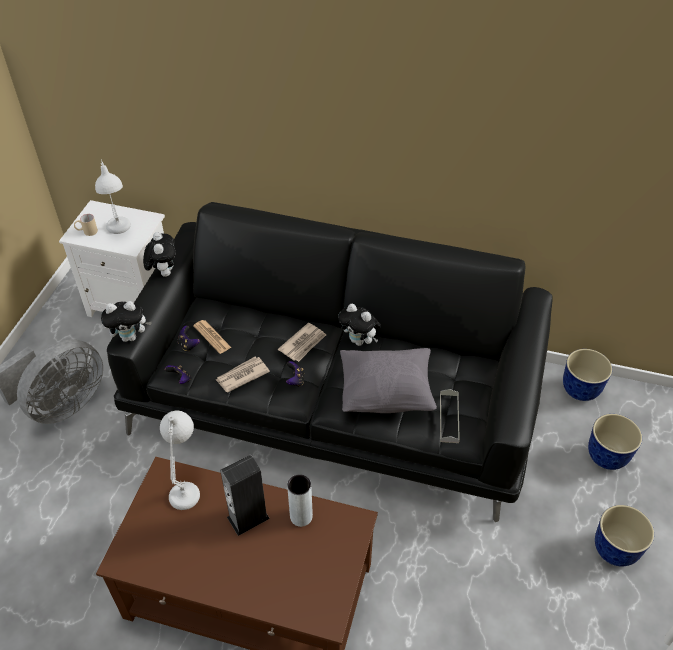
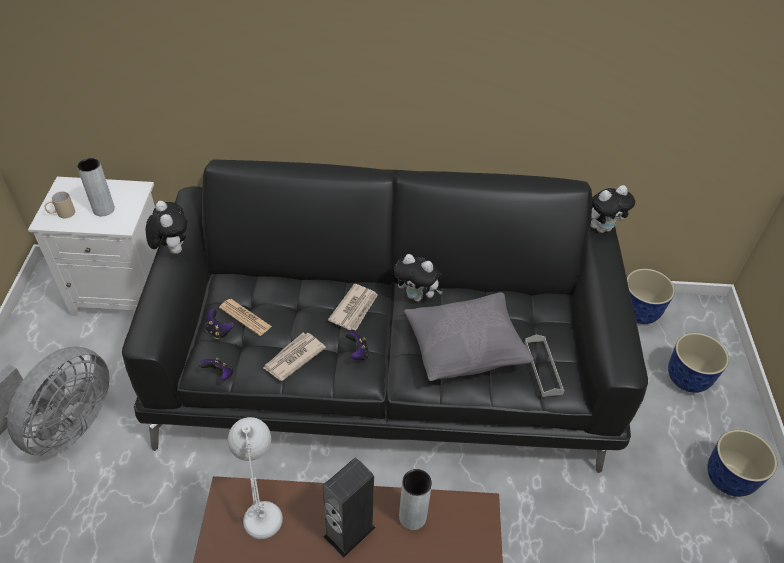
camera: 15 degrees left, 0 degrees up
(120, 232) = (104, 209): white table lamp -> grey vase
(130, 337) = (150, 333): plush toy -> plush toy (602, 228)

